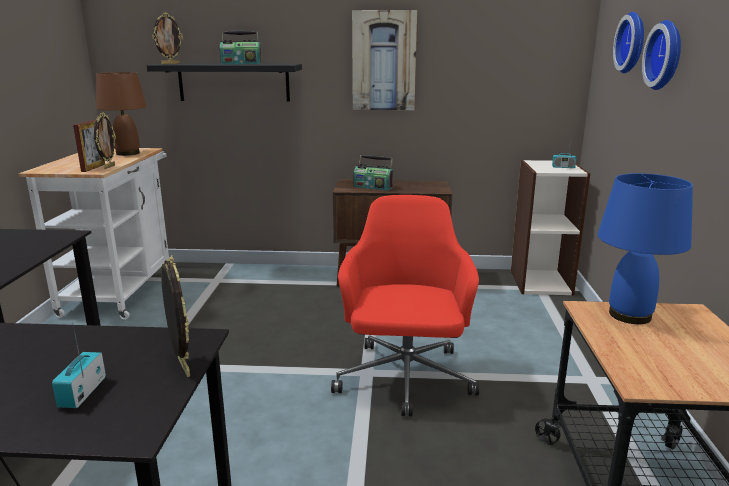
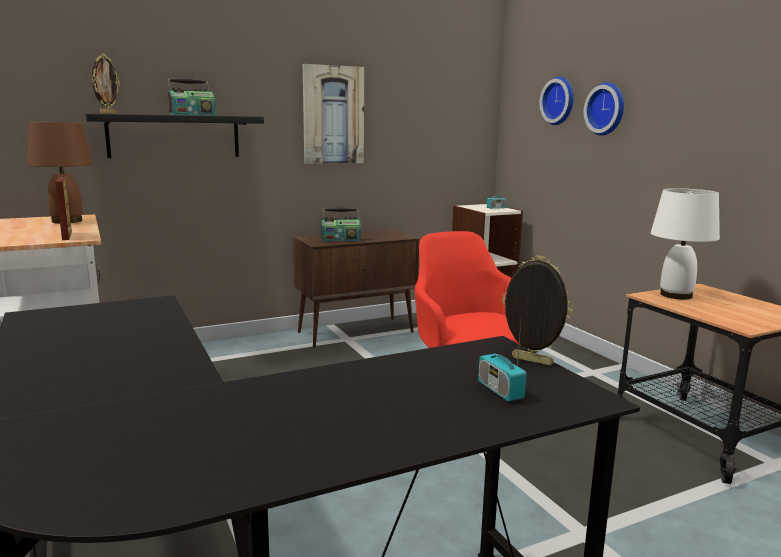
camera: 30 degrees left, 5 degrees down
(109, 167) = (85, 233): picture frame -> none
(629, 315) = (676, 295): blue table lamp -> white table lamp

